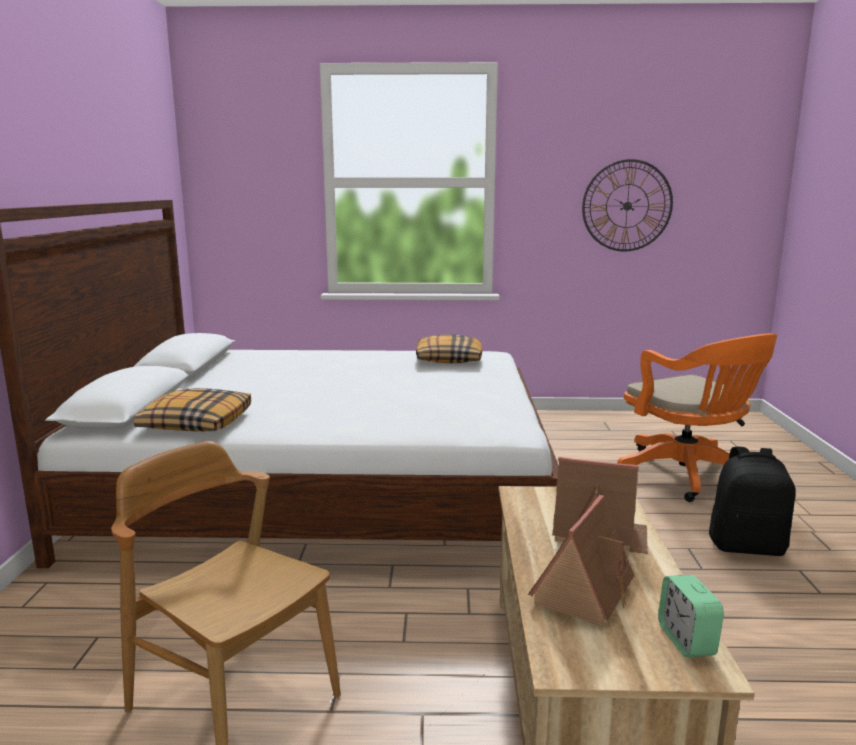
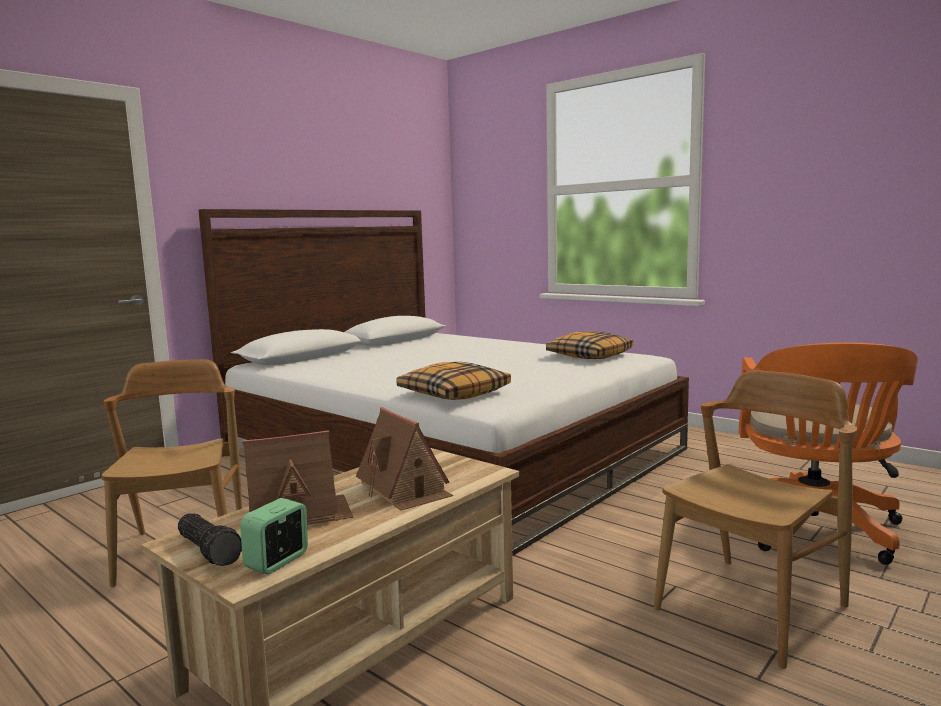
camera: 40 degrees right, 5 degrees down
(196, 423) = (311, 369): pillow -> pillow (453, 393)
(611, 659) = (210, 550): none -> flashlight
(627, 206) = (860, 196): wall clock -> none
(747, 546) = (752, 608): black backpack -> brown chair

